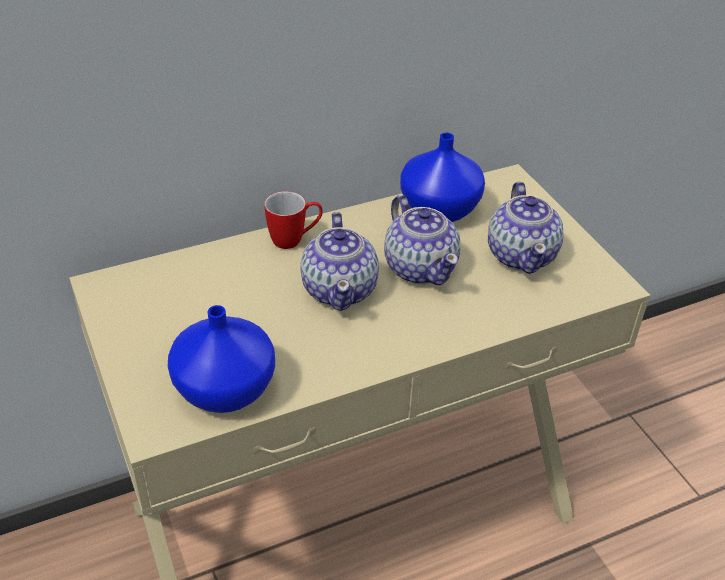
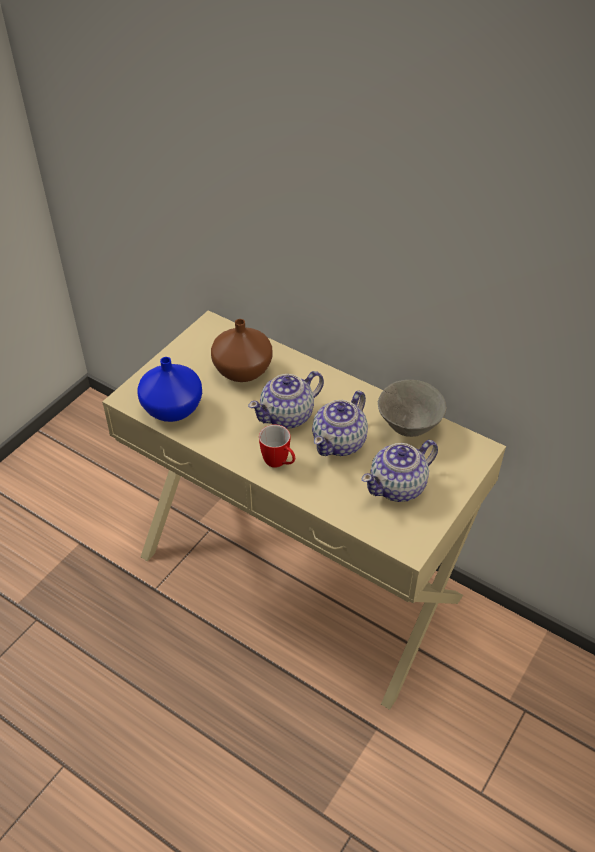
camera: 60 degrees right, 5 degrees up
(219, 294) = (242, 369): none -> brown vase
(294, 240) = (315, 376): mug -> mug (279, 463)
(441, 209) = (409, 427): blue vase -> grey bowl

